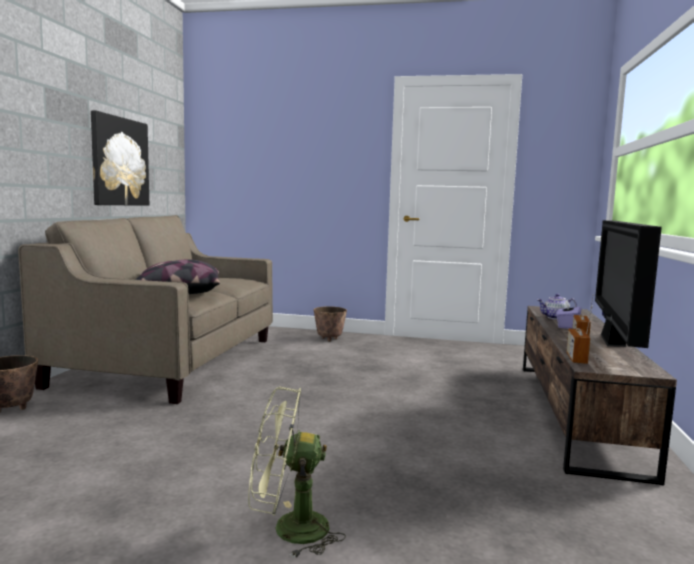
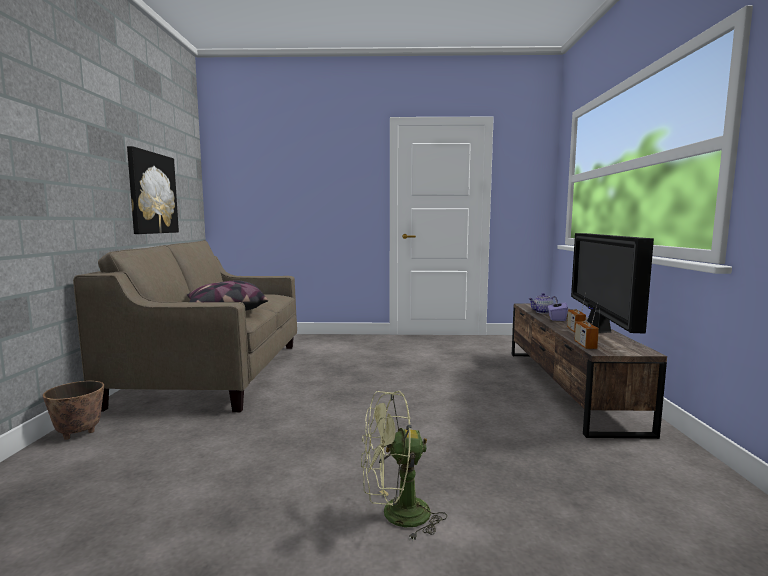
camera: 10 degrees left, 0 degrees up
(329, 339) = (346, 341): planter -> none

